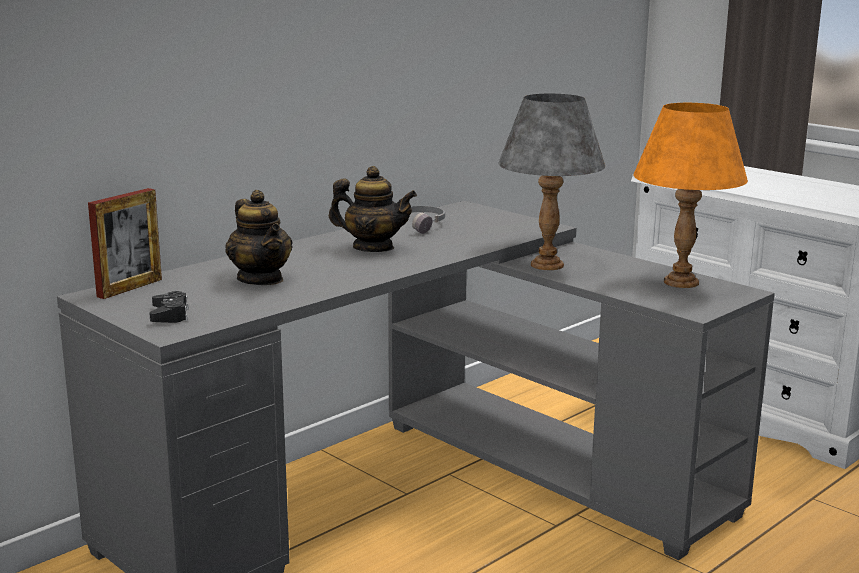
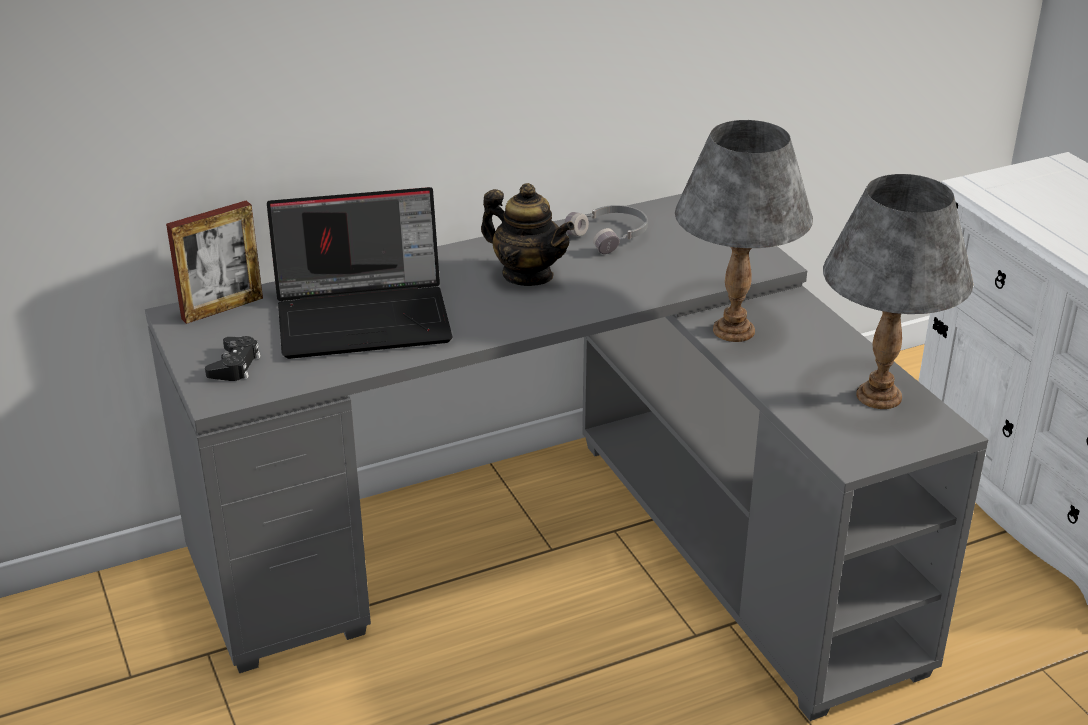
camera: 20 degrees right, 15 degrees up
(261, 279) = (365, 316): teapot -> laptop
(680, 282) = (878, 396): orange table lamp -> grey table lamp

